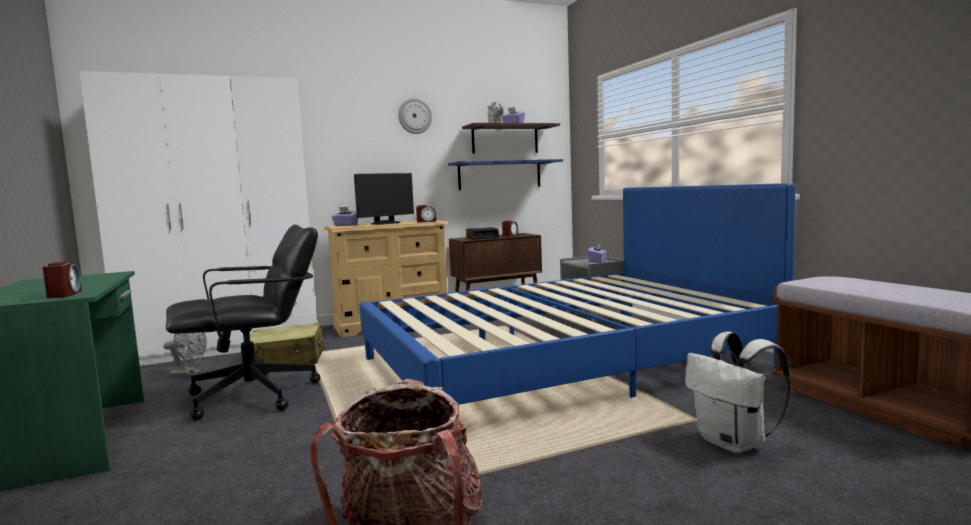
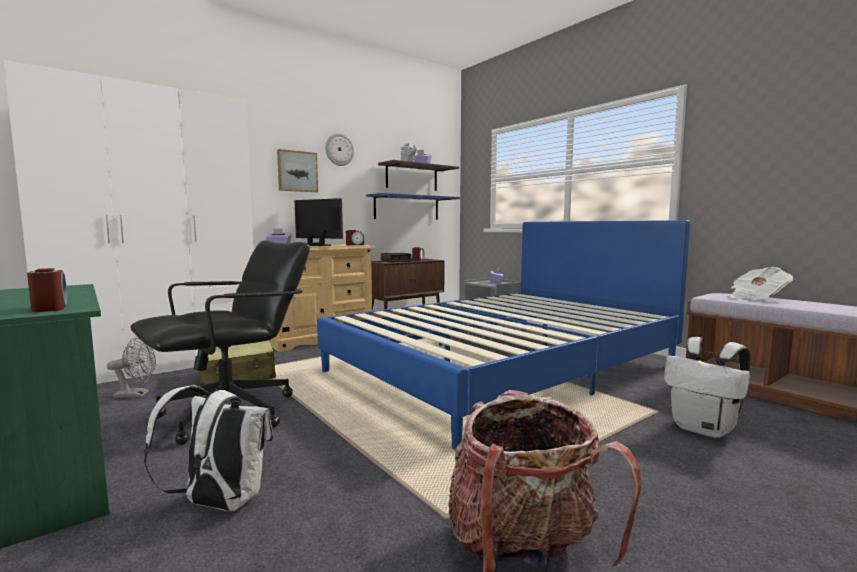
camera: 15 degrees left, 0 degrees up
(192, 470) = (219, 504): none -> white backpack
(367, 144) = (297, 171): none -> picture
(385, 223) = (317, 245): monitor -> monitor turned 90 degrees counterclockwise
(861, 283) = (756, 297): none -> newspaper

